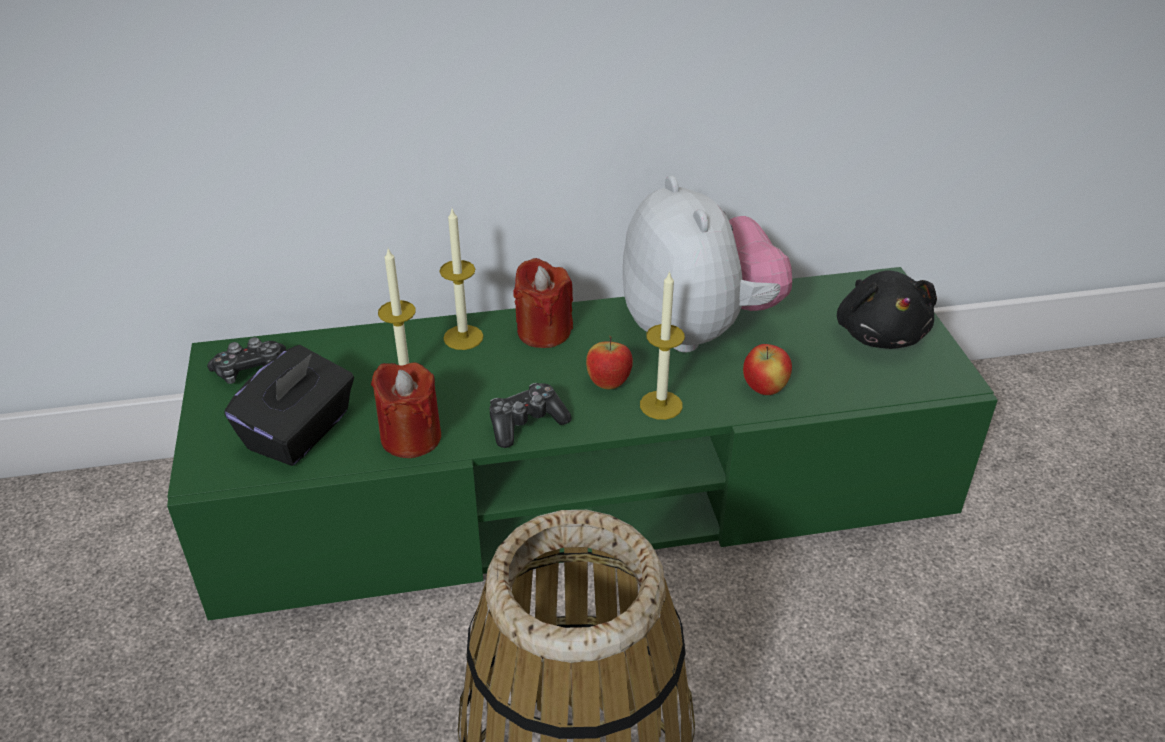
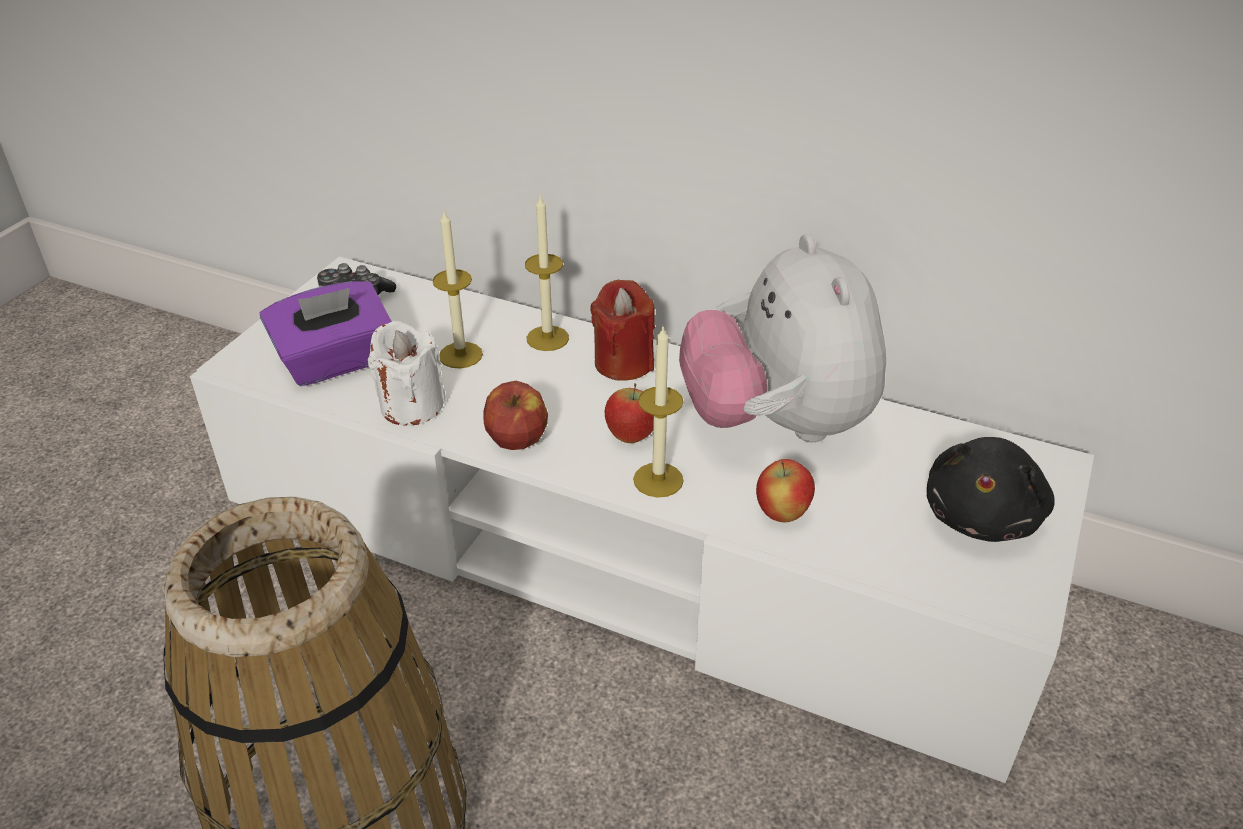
camera: 35 degrees right, 0 degrees up
(300, 432) = (336, 362): black tissue box -> purple tissue box
(411, 437) = (411, 406): red candle -> white candle
(526, 423) = (517, 438): game controller -> apple
(582, 490) = (621, 547): green tv stand -> white tv stand
(698, 329) = (777, 424): plush toy -> plush toy turned 150 degrees clockwise

